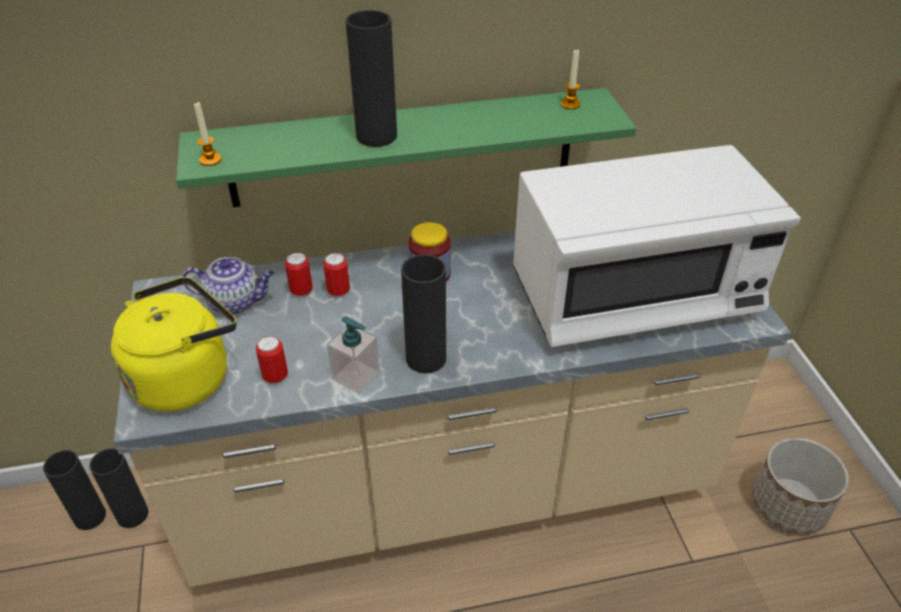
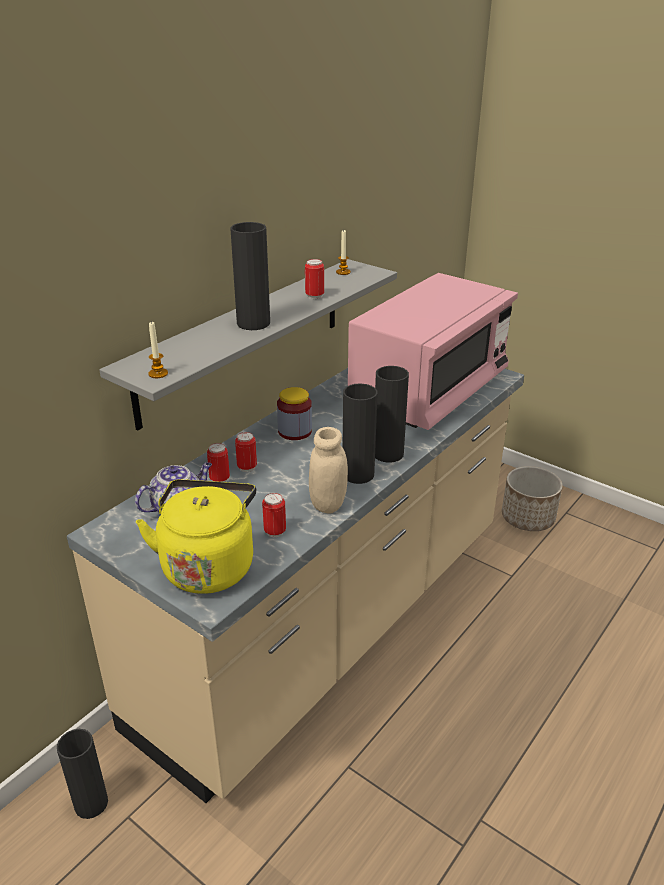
camera: 40 degrees left, 10 degrees down
(90, 516) = (49, 833): black vase -> black vase (388, 454)
(356, 376) = (328, 504): soap dispenser -> beige jar
(403, 148) = (244, 339): green shelf -> grey shelf
(489, 125) = (314, 296): none -> can
(633, 296) = (429, 391): white microwave -> pink microwave

